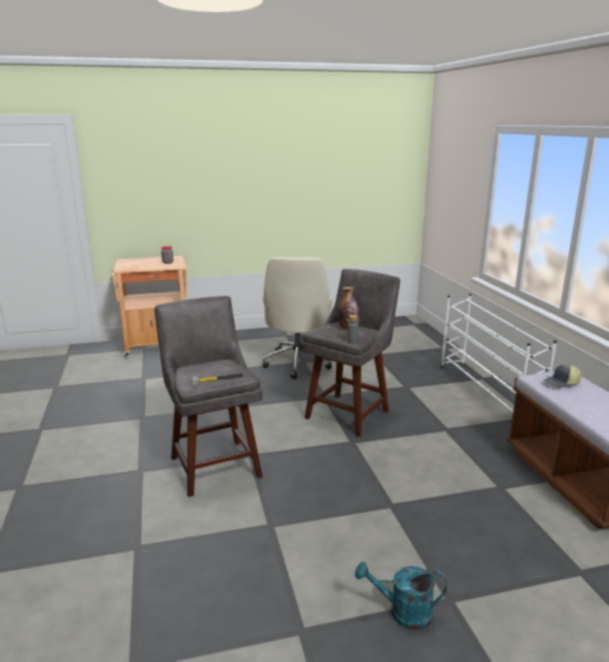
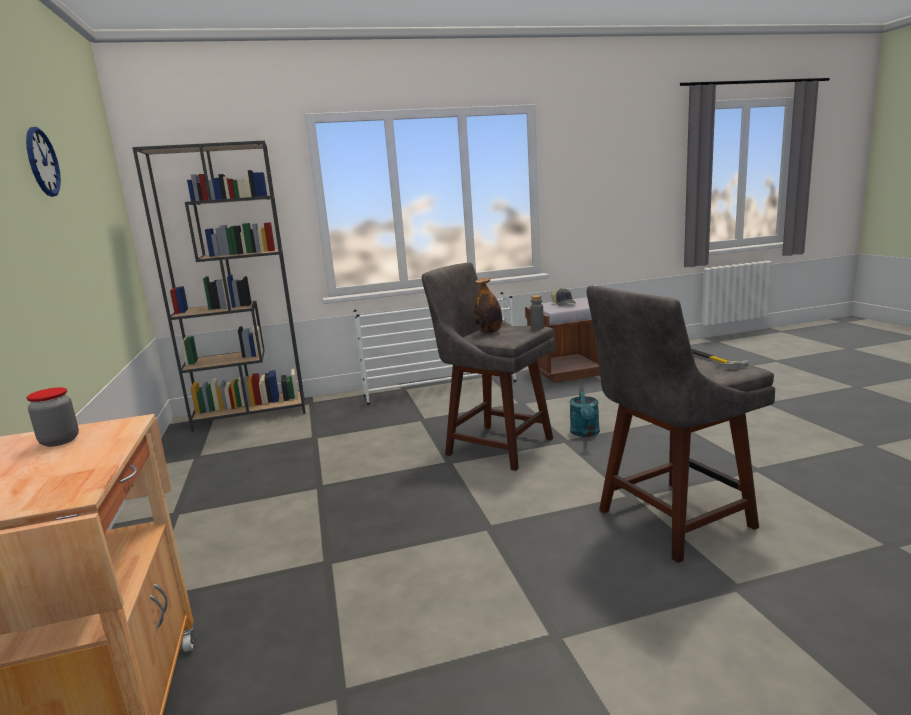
camera: 90 degrees left, 5 degrees down
(297, 363) = (324, 490): beige office chair -> none
(302, 160) = (42, 162): none -> wall clock
(402, 612) = (801, 415): turquoise watering can -> turquoise watering can (585, 433)
(421, 333) = (251, 414): none -> bookcase

